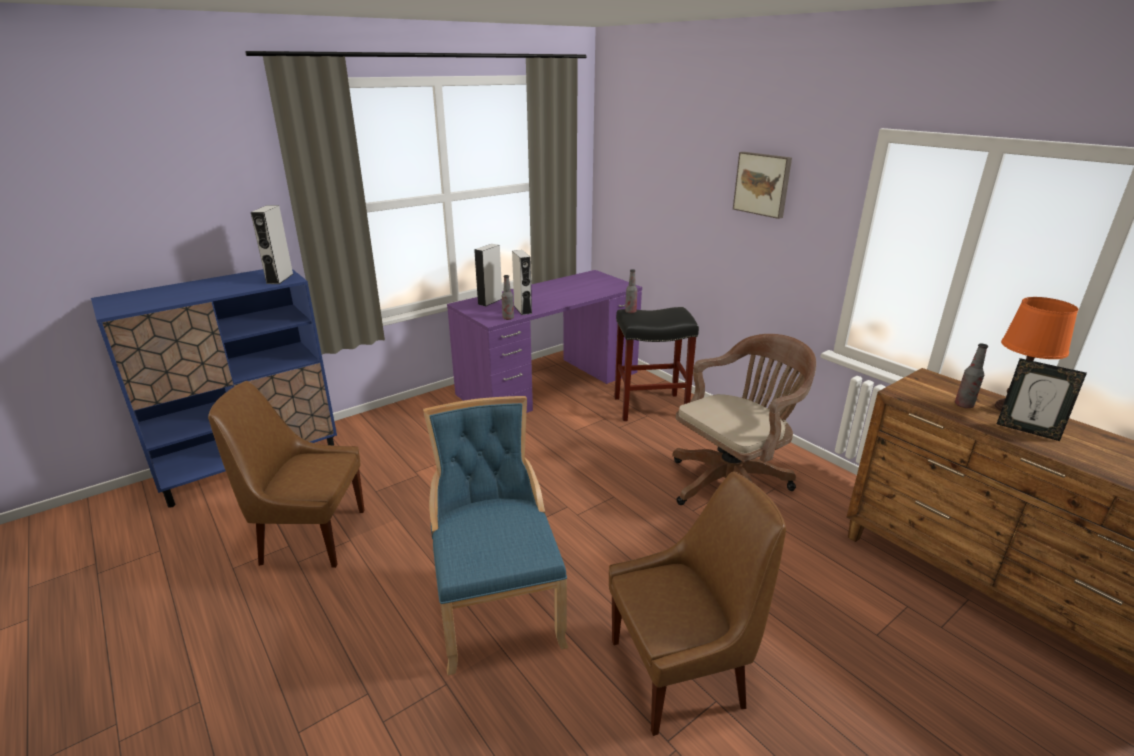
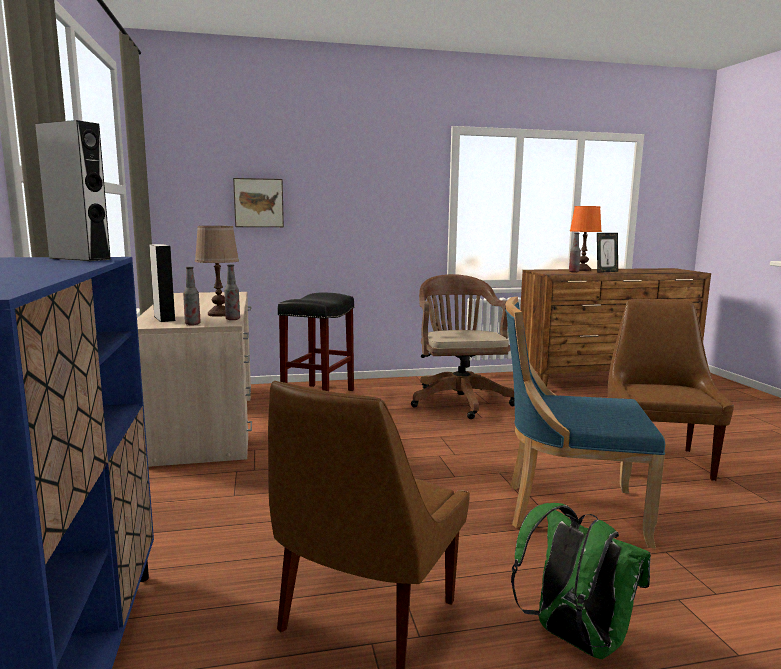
camera: 65 degrees left, 15 degrees down
(304, 632) = (573, 639): none -> green backpack
(522, 309) = (219, 314): grey speaker -> brown table lamp
(550, 383) = (205, 419): purple desk -> beige desk
(630, 312) = (300, 298): bottle -> bottle (192, 324)
(763, 184) = (366, 172): picture -> picture (258, 203)

